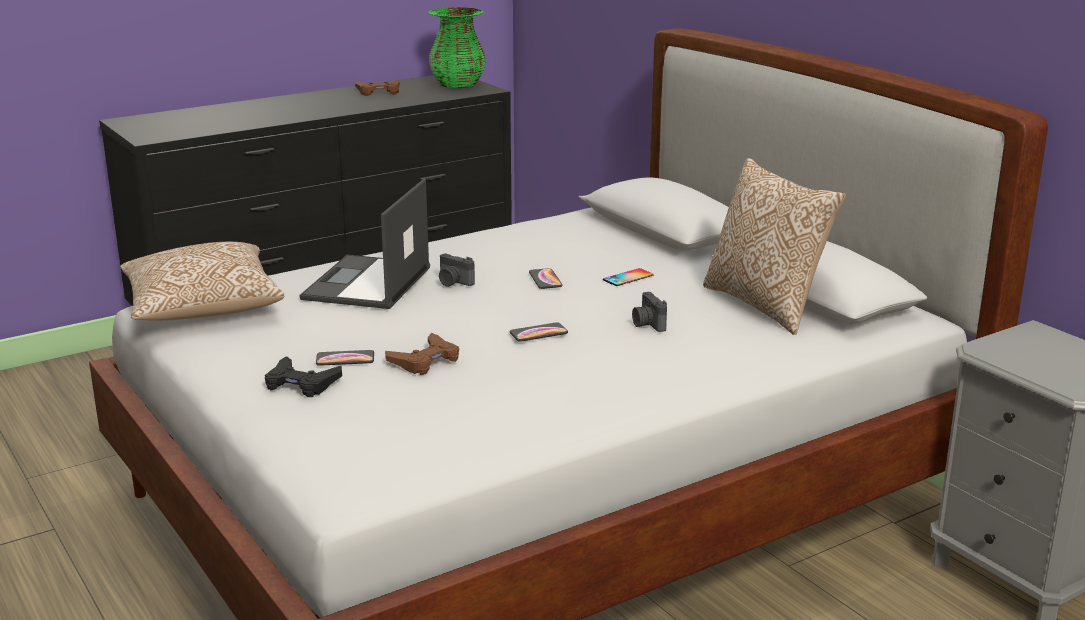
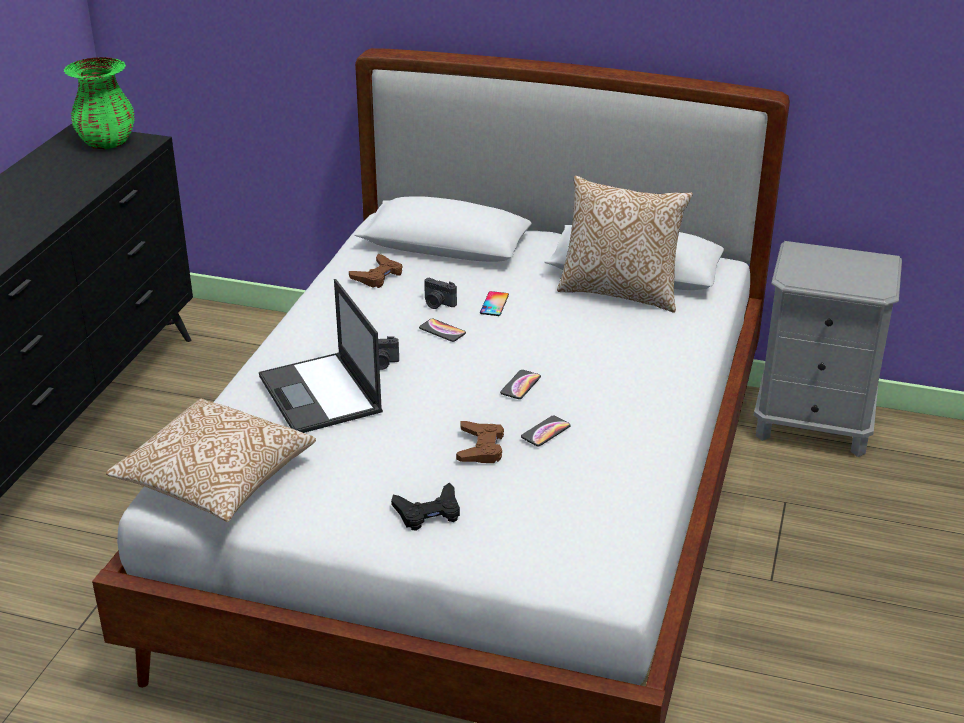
camera: 40 degrees left, 10 degrees up
(345, 359) = (421, 474): phone -> phone (545, 432)
(379, 92) = (45, 175): brown game controller -> brown game controller (377, 276)
(647, 324) = (575, 344): camera -> camera (437, 304)

